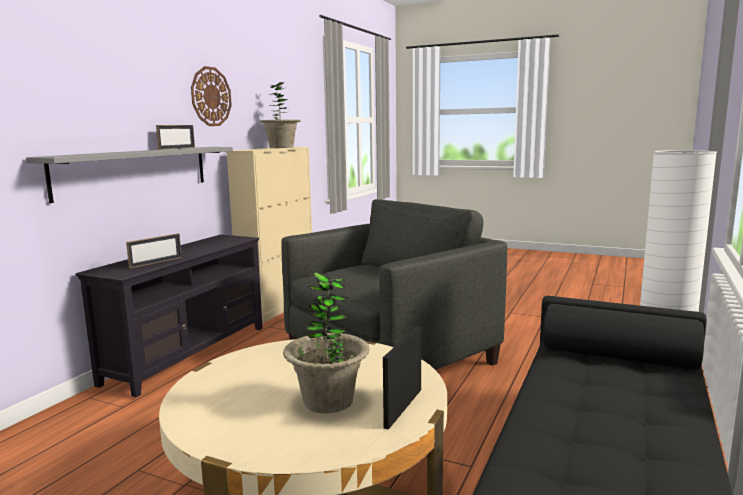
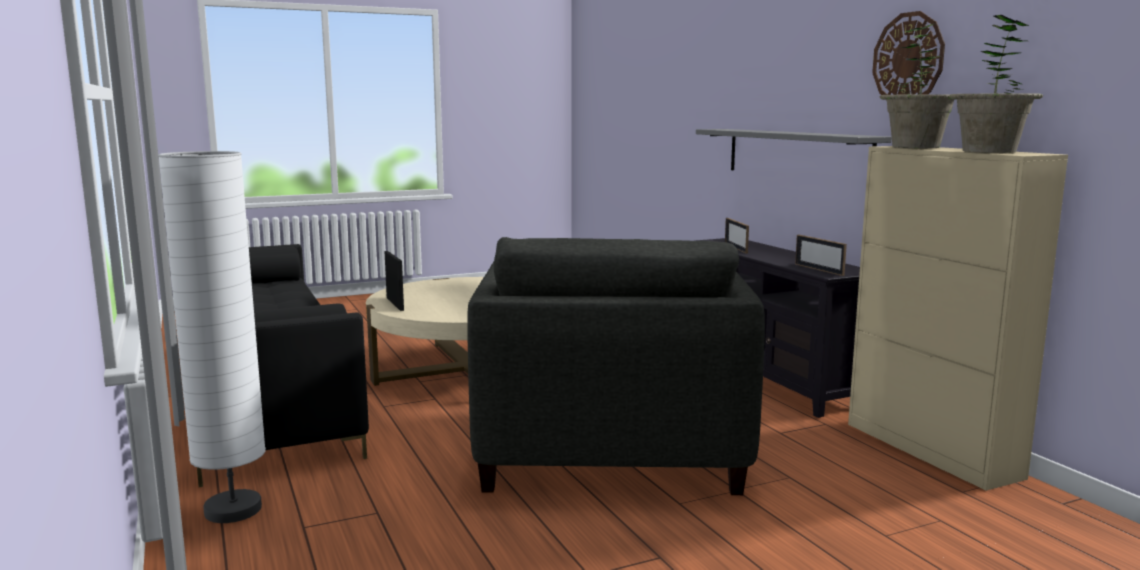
camera: 130 degrees right, 0 degrees up
(177, 148) = (832, 133): picture frame -> picture frame (818, 269)
(328, 401) = (442, 296): potted plant -> potted plant (915, 147)

